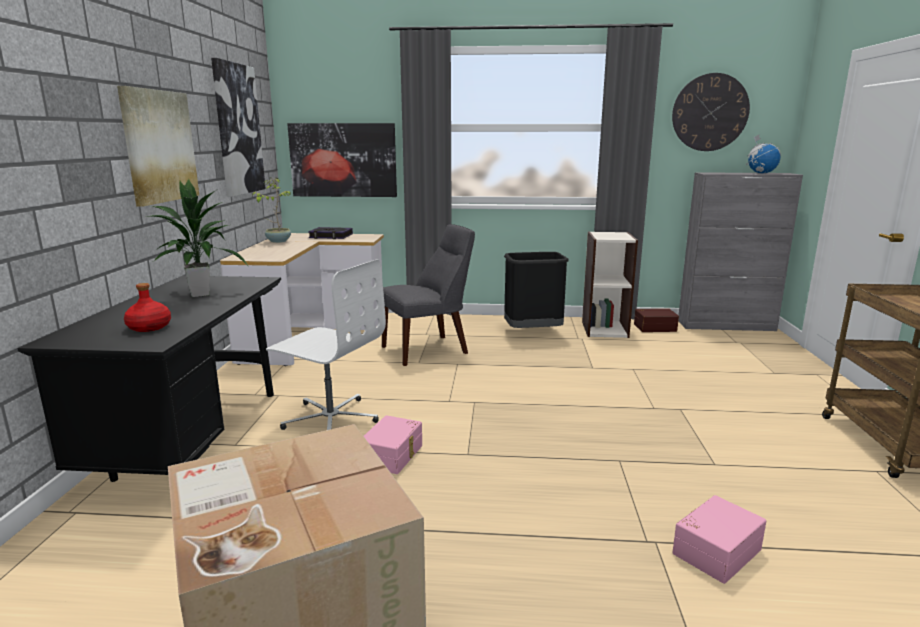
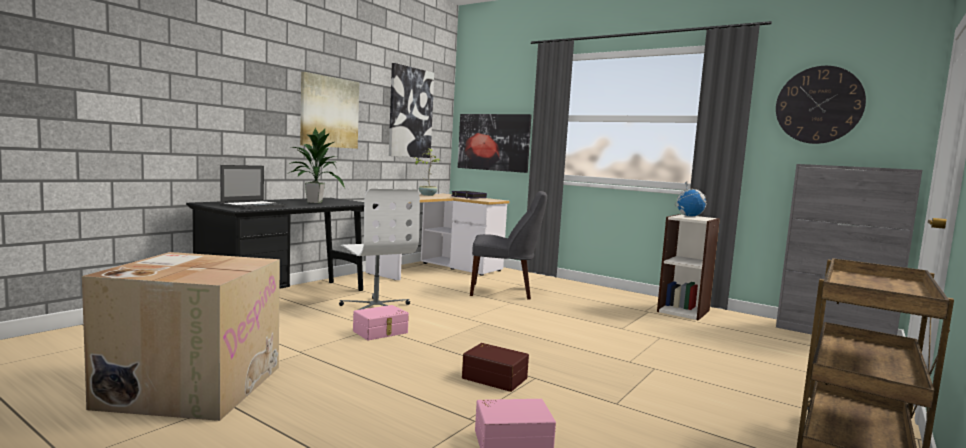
camera: 30 degrees right, 10 degrees down
(149, 327) = (254, 206): red bottle -> laptop
(533, 332) = (610, 300): black trash can -> none
(654, 327) = (741, 320): brown storage box -> brown storage box (495, 377)
(761, 173) = (873, 167): globe -> globe (689, 216)

